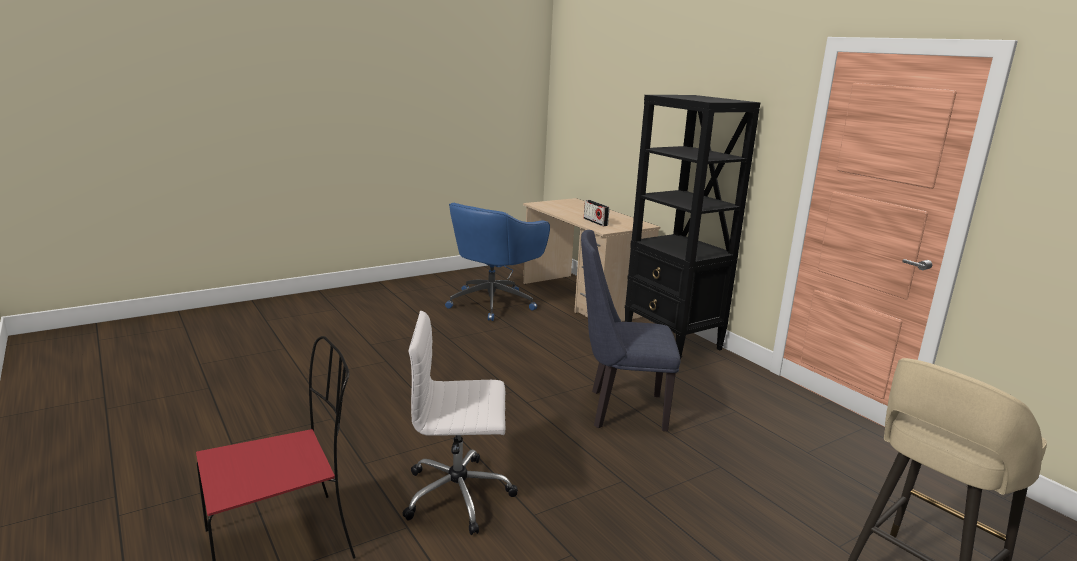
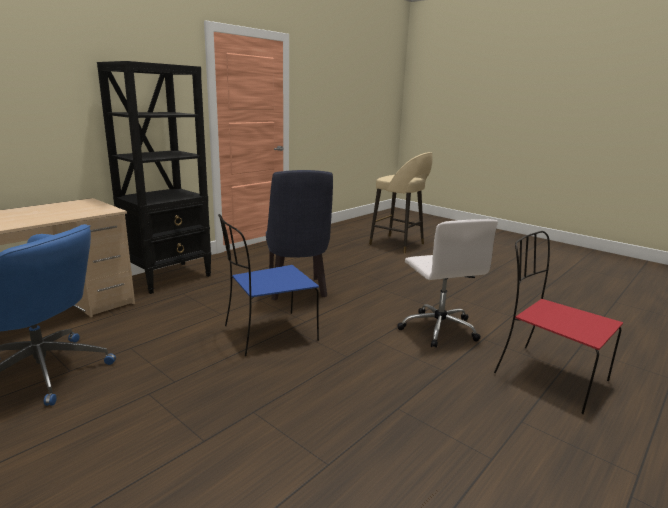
camera: 105 degrees left, 0 degrees up
(507, 379) = (268, 334): none -> blue chair
(595, 222) = (71, 213): radio -> none

